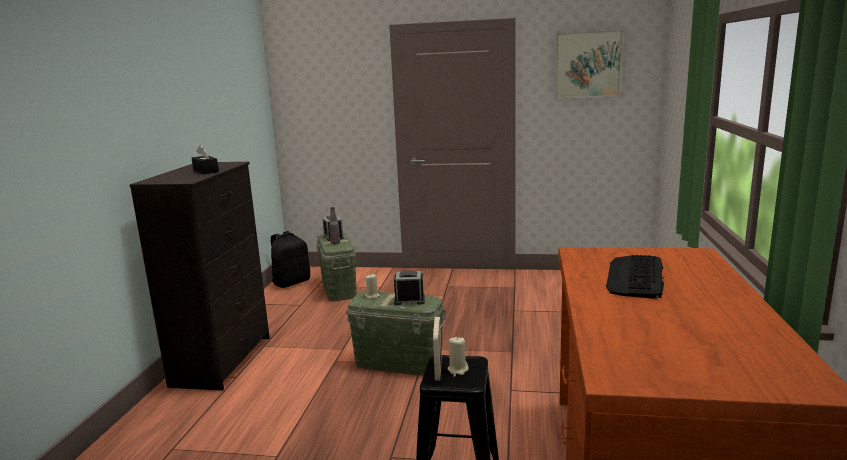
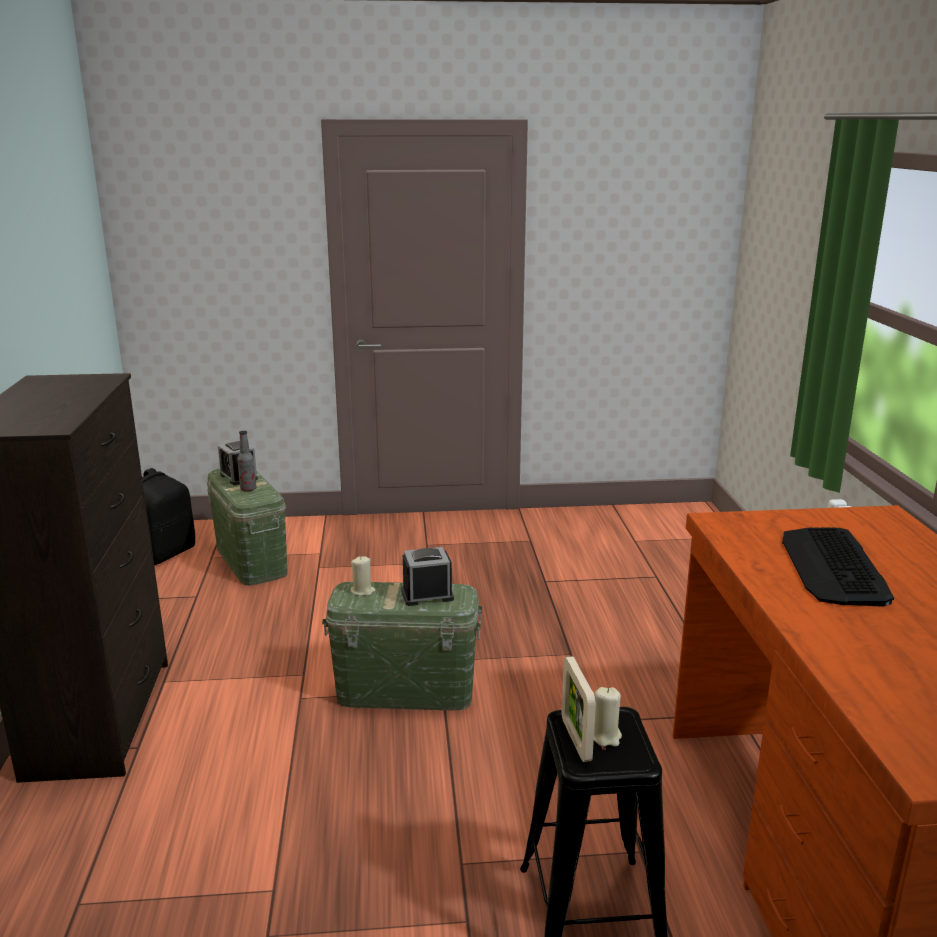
camera: 15 degrees left, 5 degrees up
(206, 171) = (68, 400): black tissue box -> none
(587, 64) = (634, 198): picture -> none

